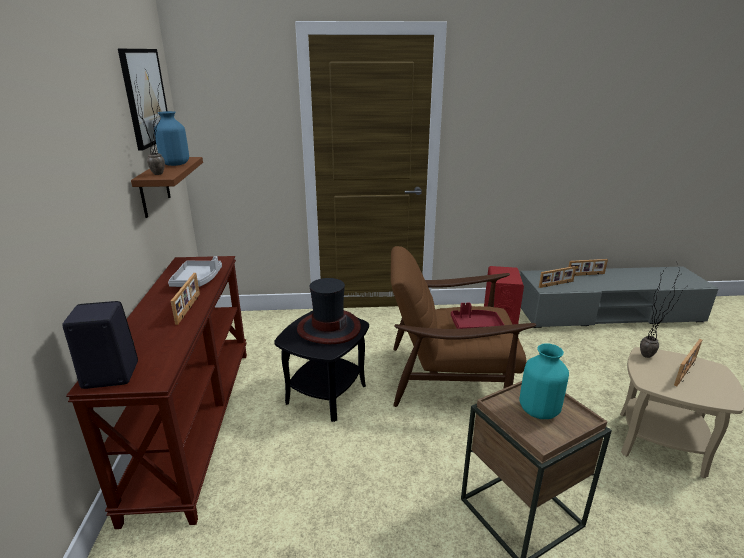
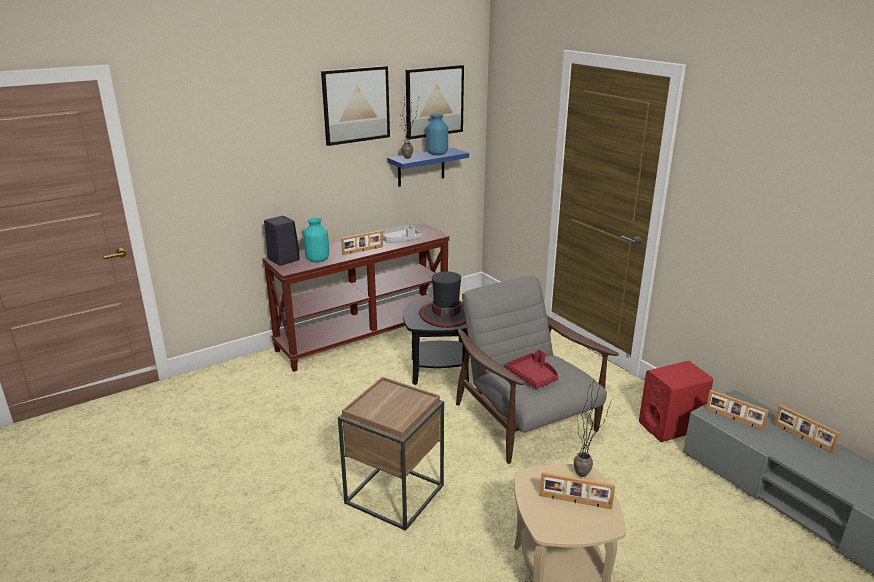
camera: 60 degrees right, 0 degrees up
(90, 101) = (356, 105): none -> picture
(154, 187) = (421, 167): brown shelf -> blue shelf
(449, 376) = (526, 420): brown armchair -> grey armchair
(539, 410) = (393, 404): turquoise vase -> turquoise vase (318, 260)

